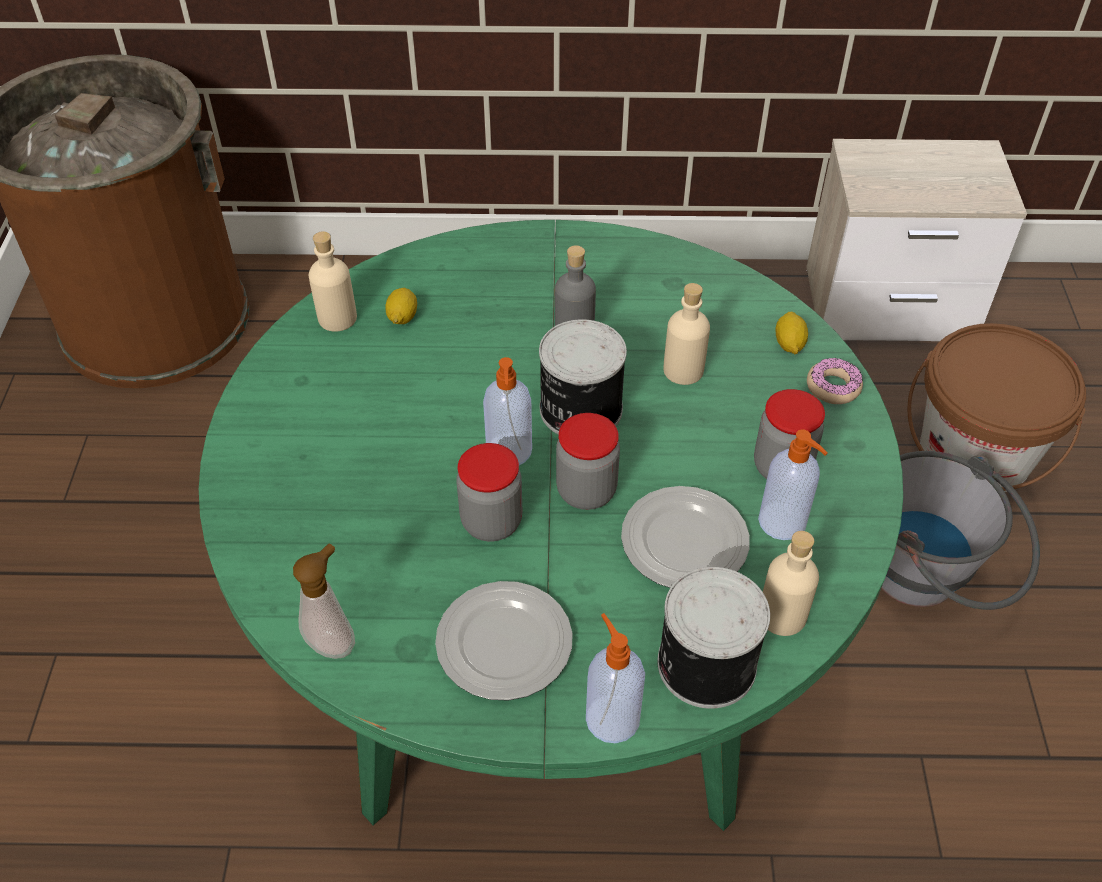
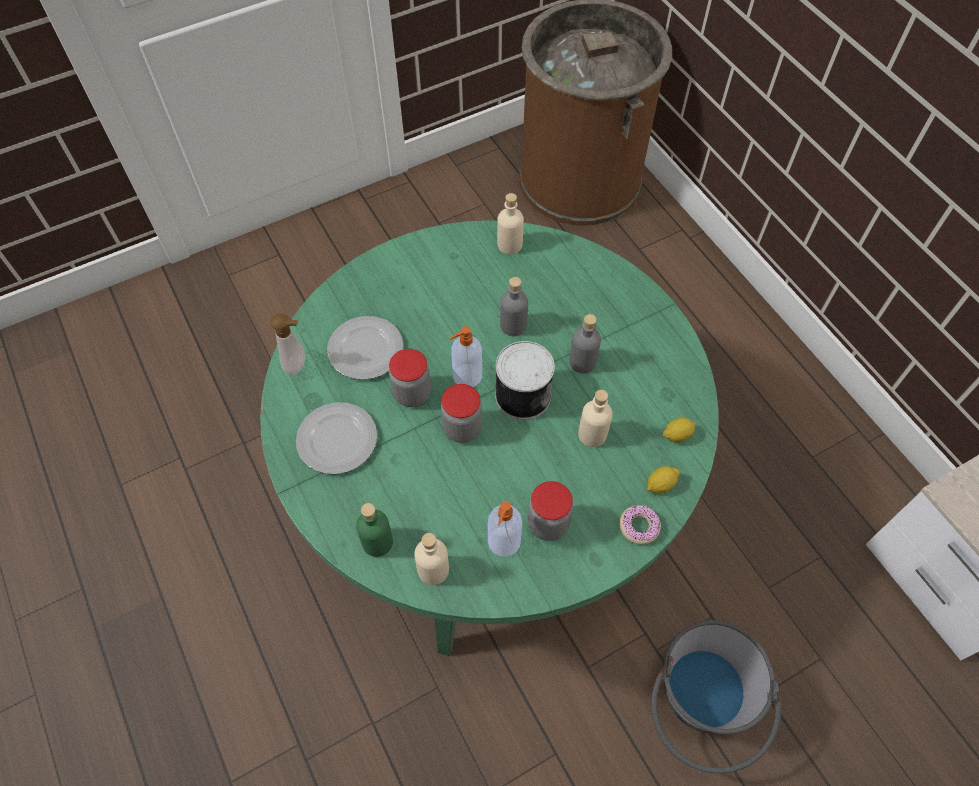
camera: 60 degrees right, 10 degrees up
(402, 317) = (532, 273): lemon -> lemon (677, 435)
(467, 371) = (513, 325): none -> grey bottle
(611, 717) = (319, 512): soap dispenser -> none
(685, 543) = (455, 496): plate -> plate (365, 351)
(703, 663) = (377, 542): can -> green bottle
(975, 452) = (843, 700): brown bucket -> none

